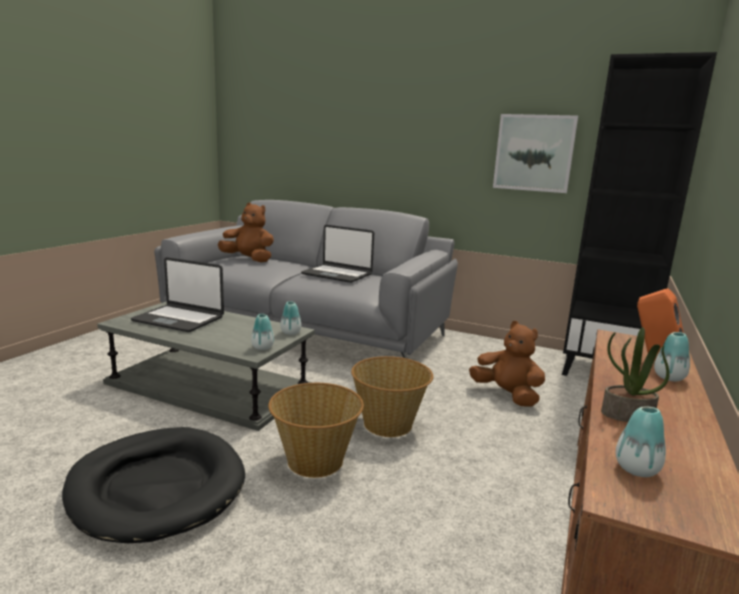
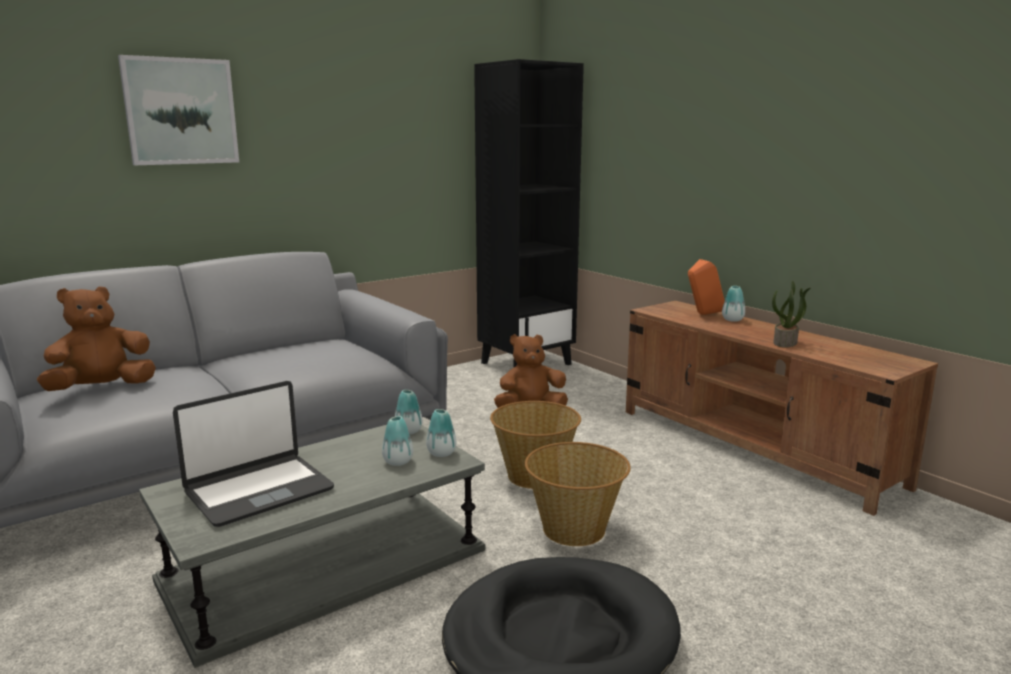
camera: 60 degrees left, 0 degrees up
(337, 274) = (285, 356): laptop -> none
(534, 153) = (416, 156): picture -> picture (180, 111)
(636, 469) = (853, 359): vase -> vase (398, 462)

